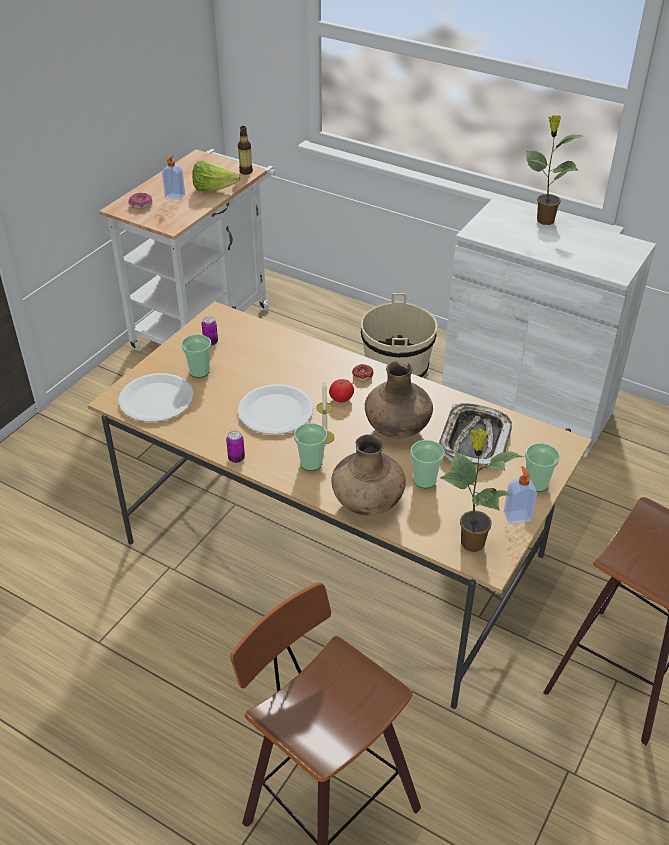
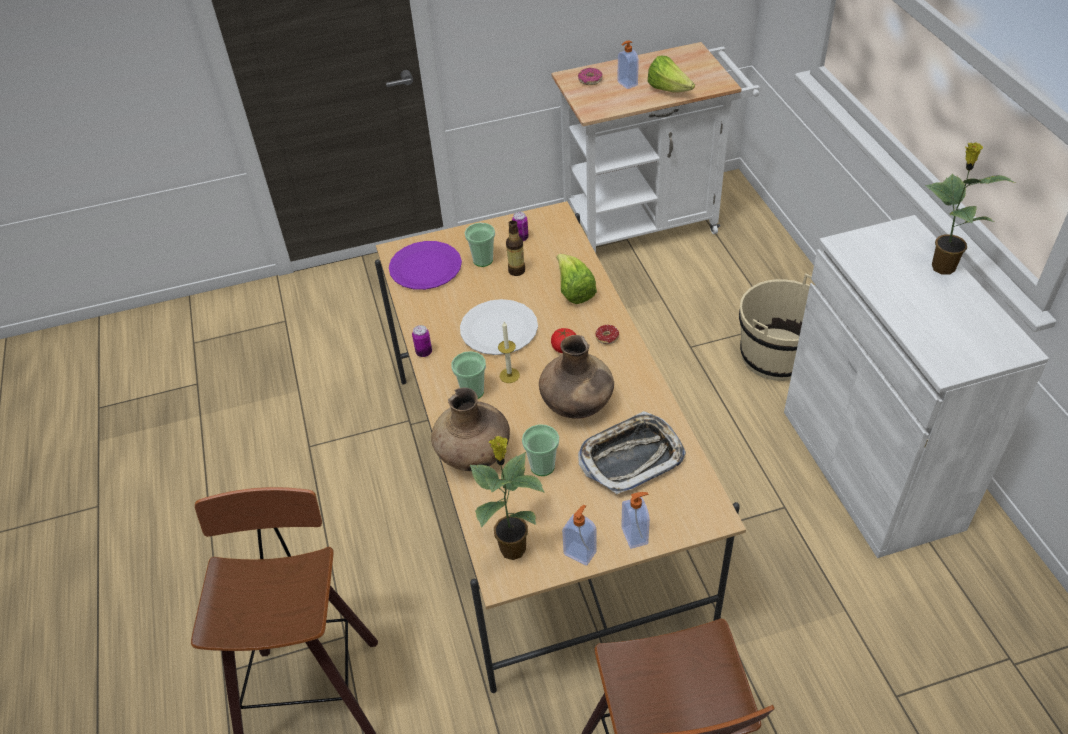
camera: 45 degrees right, 5 degrees up
(156, 399) = (425, 267): white plate -> purple plate
(246, 171) = (719, 83): bottle -> bottle (516, 270)
(299, 358) = (574, 291): none -> lettuce
(536, 484) = (635, 535): cup -> soap dispenser

